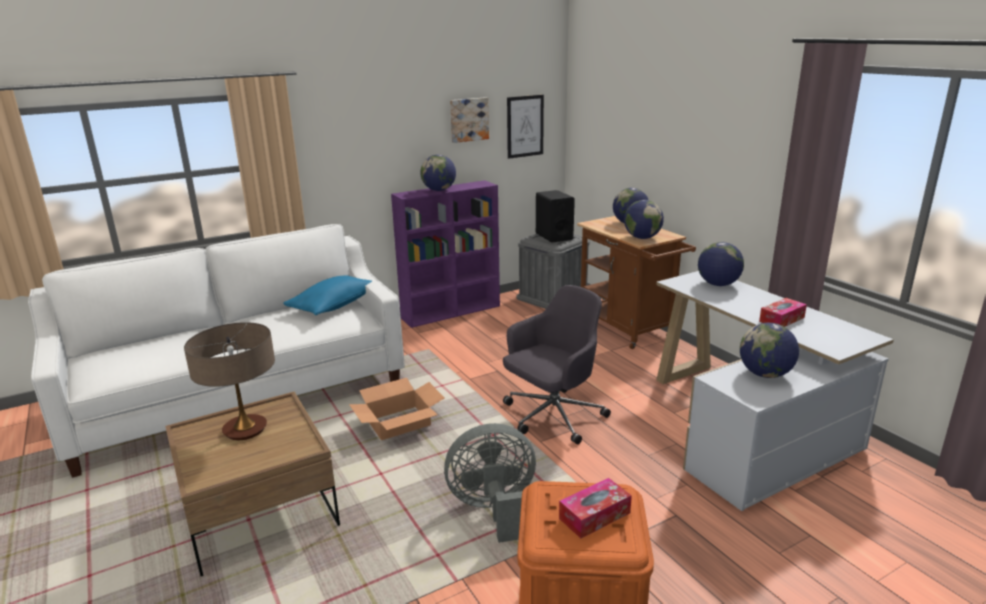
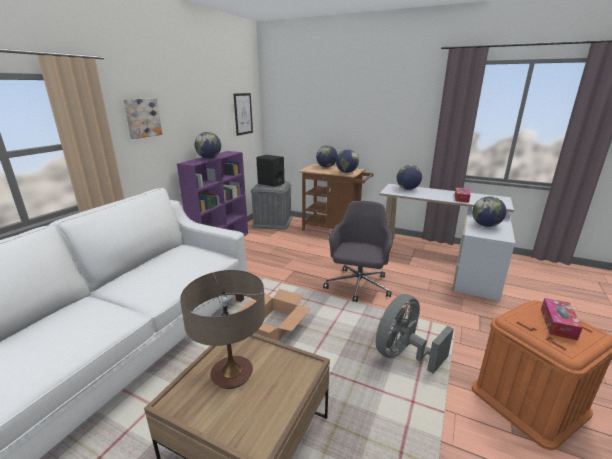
camera: 35 degrees left, 0 degrees up
(334, 306) = (184, 253): blue pillow -> none
(468, 119) = (215, 108): picture -> picture (142, 118)

